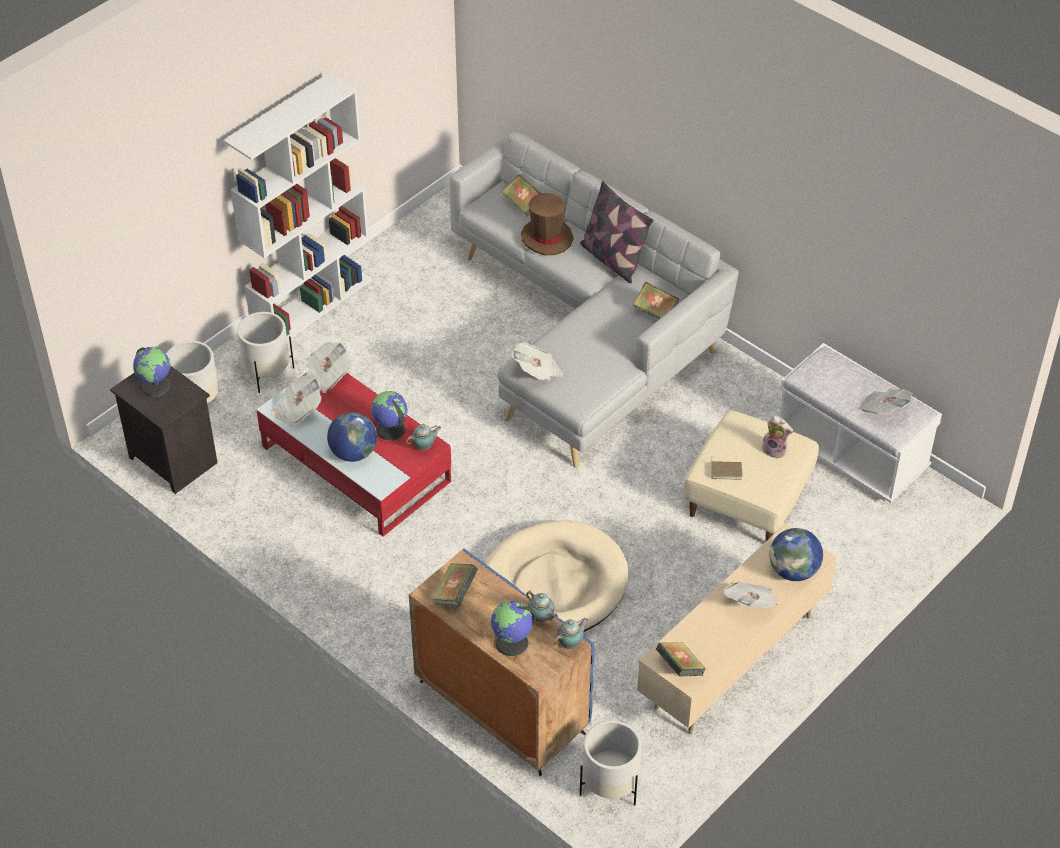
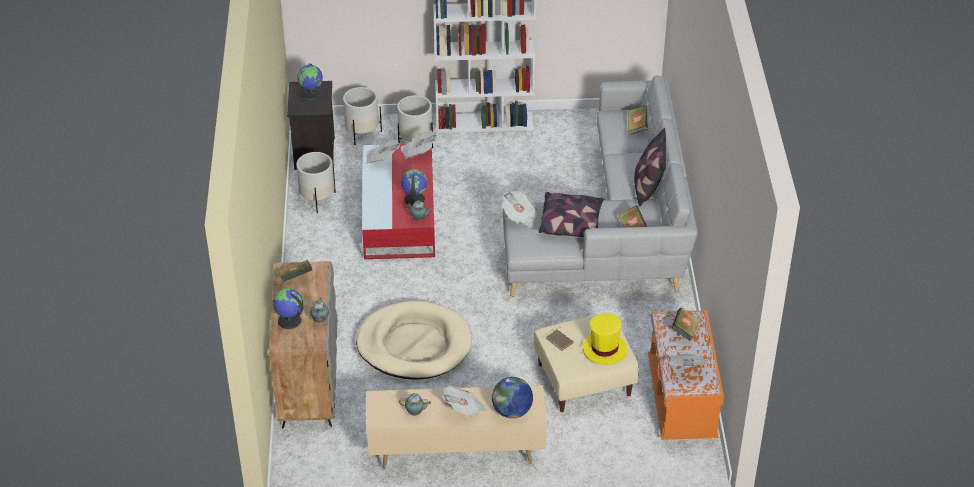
camera: 45 degrees right, 5 degrees down
(353, 453) = (380, 197): globe -> none
(500, 707) = (308, 381): blue cabinet -> grey cabinet
(547, 237) = (625, 153): brown hat -> none
(571, 643) = (316, 342): teapot -> teapot (415, 413)
(592, 344) = (571, 223): none -> pillow
(610, 786) = (308, 460): white planter -> white planter (317, 199)
(680, 668) = (381, 410): book -> book (684, 331)
(775, 450) = (604, 350): plush toy -> yellow hat
(851, 453) = (682, 400): white bench -> orange bench

